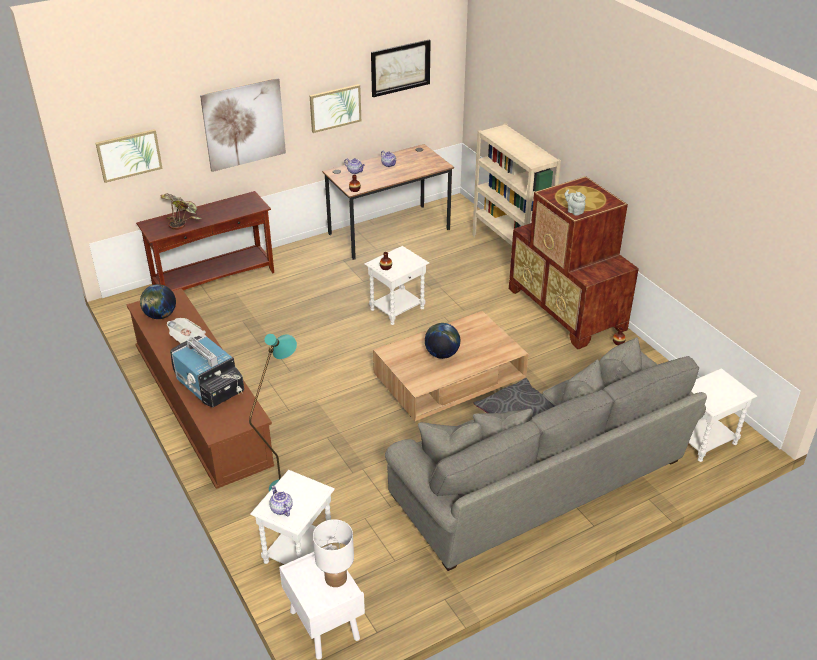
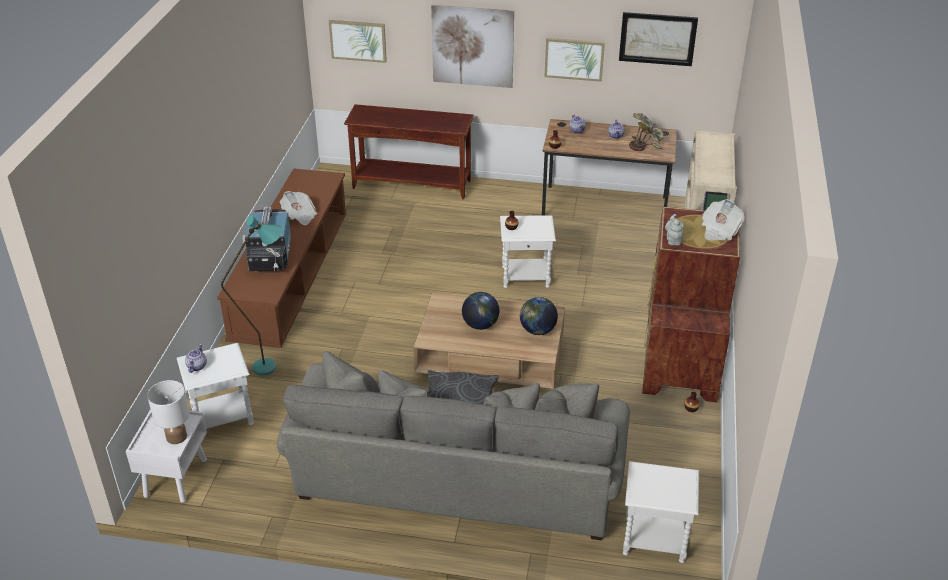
camera: 40 degrees right, 0 degrees up
(160, 316) = (304, 187): globe -> globe (537, 330)
(182, 219) = (388, 115): potted plant -> potted plant (646, 143)
(591, 192) = (719, 230): none -> newspaper

